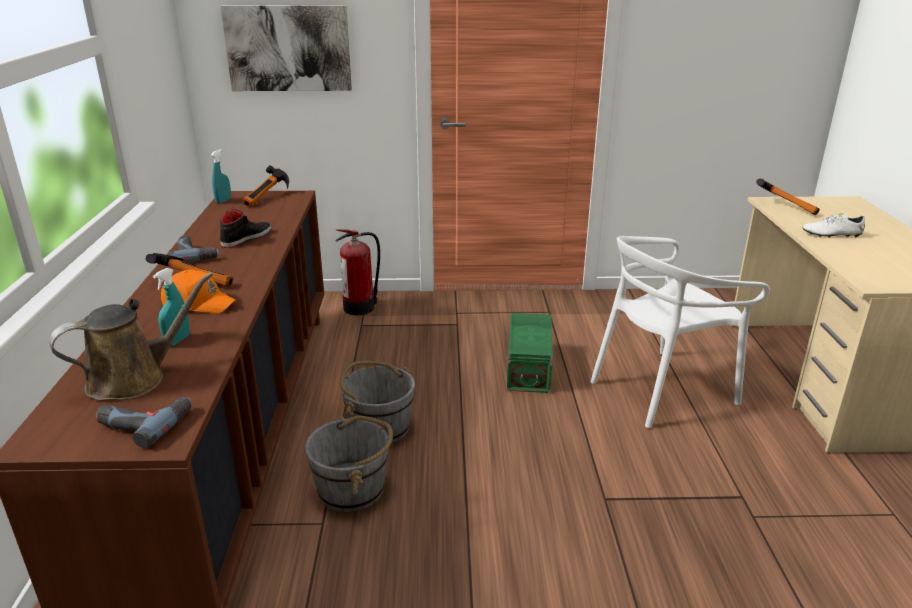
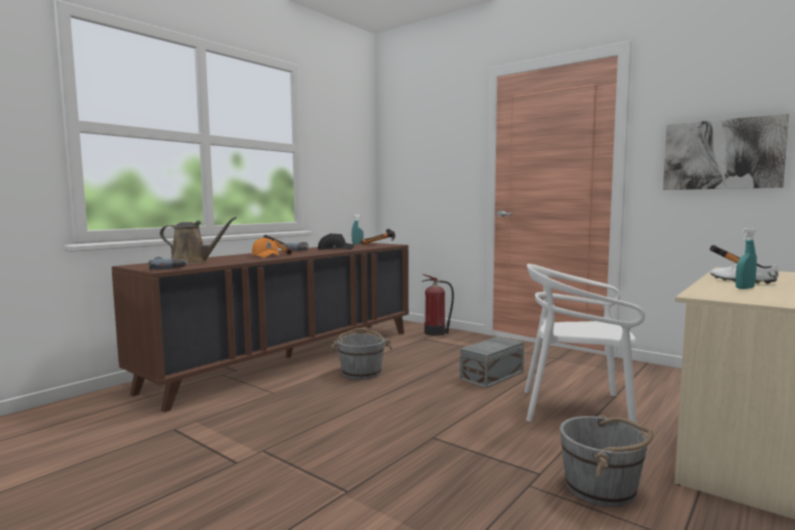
camera: 40 degrees right, 20 degrees down
(177, 341) = (231, 259): turquoise spray bottle -> turquoise spray bottle (744, 288)
(246, 238) = (335, 249): black shoe -> black cap
(288, 48) = (421, 169): picture -> picture (722, 154)
(353, 489) = (307, 387): grey bucket -> grey bucket (601, 488)
(530, 368) = (493, 376): green storage box -> grey storage box

